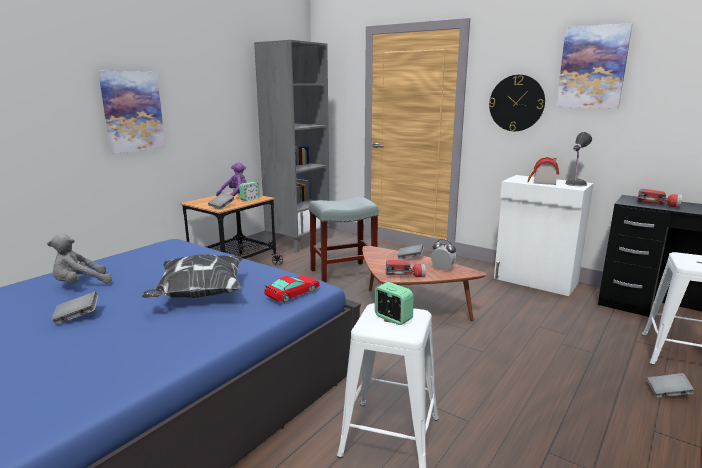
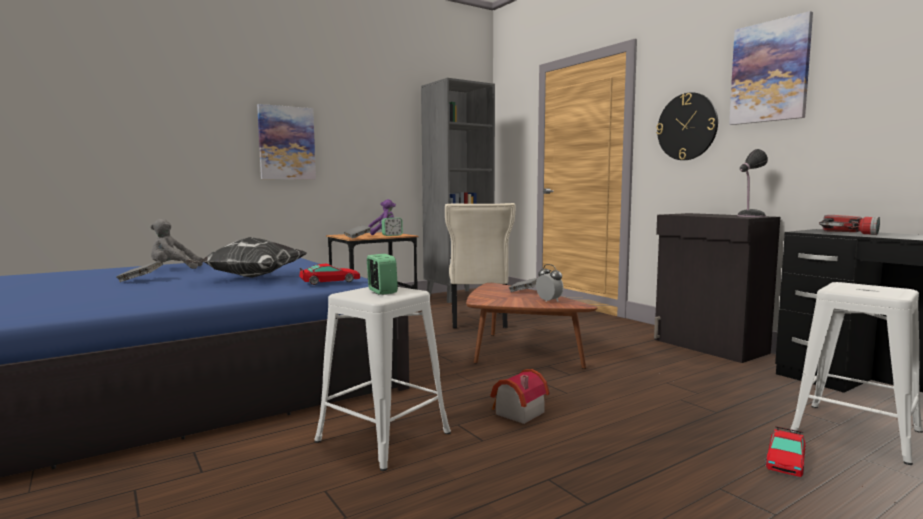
camera: 20 degrees right, 10 degrees down
(342, 273) = (478, 321): grey stool -> beige chair
(404, 275) = (498, 301): flashlight -> none
(535, 281) = (709, 346): white cabinet -> black cabinet
(542, 182) = (709, 215): toy house -> toy house (516, 413)
(668, 393) = (785, 460): grey book -> toy car

